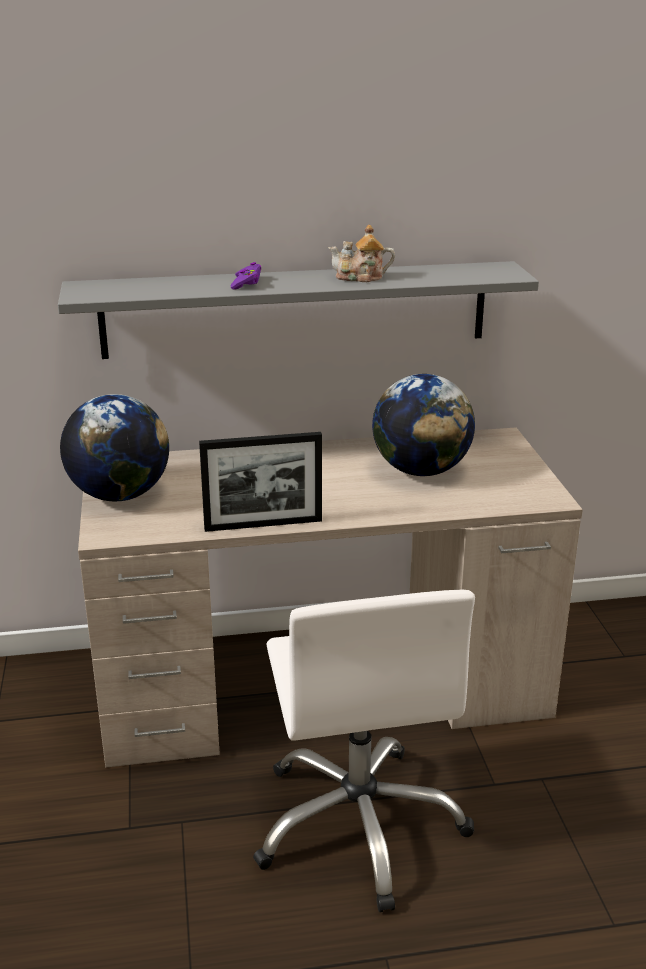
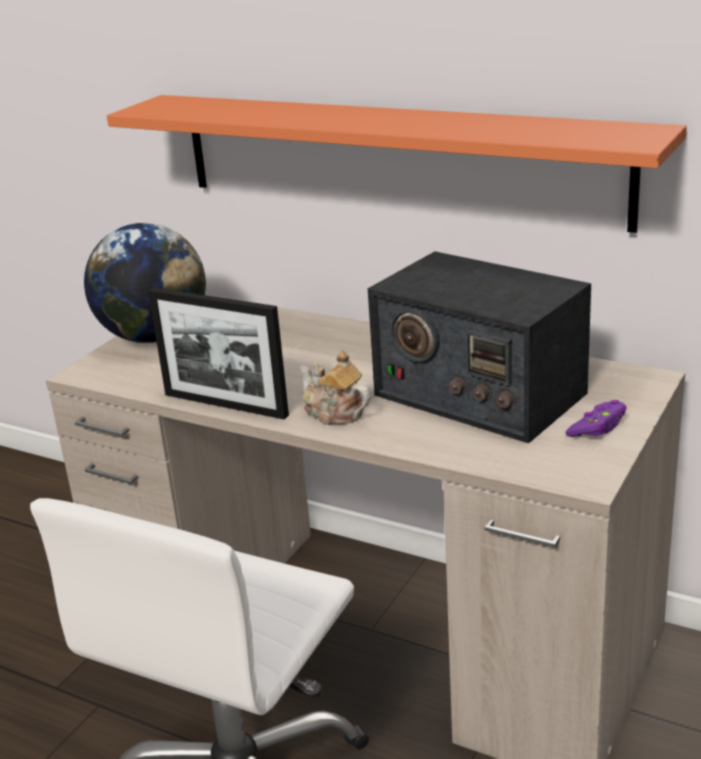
camera: 40 degrees right, 0 degrees up
(246, 283) = (309, 115): purple game controller -> purple game controller (597, 427)
(295, 309) = (394, 158): grey shelf -> orange shelf
(360, 277) = (440, 123): teapot -> teapot (334, 413)
(421, 470) = (478, 394): globe -> radio

